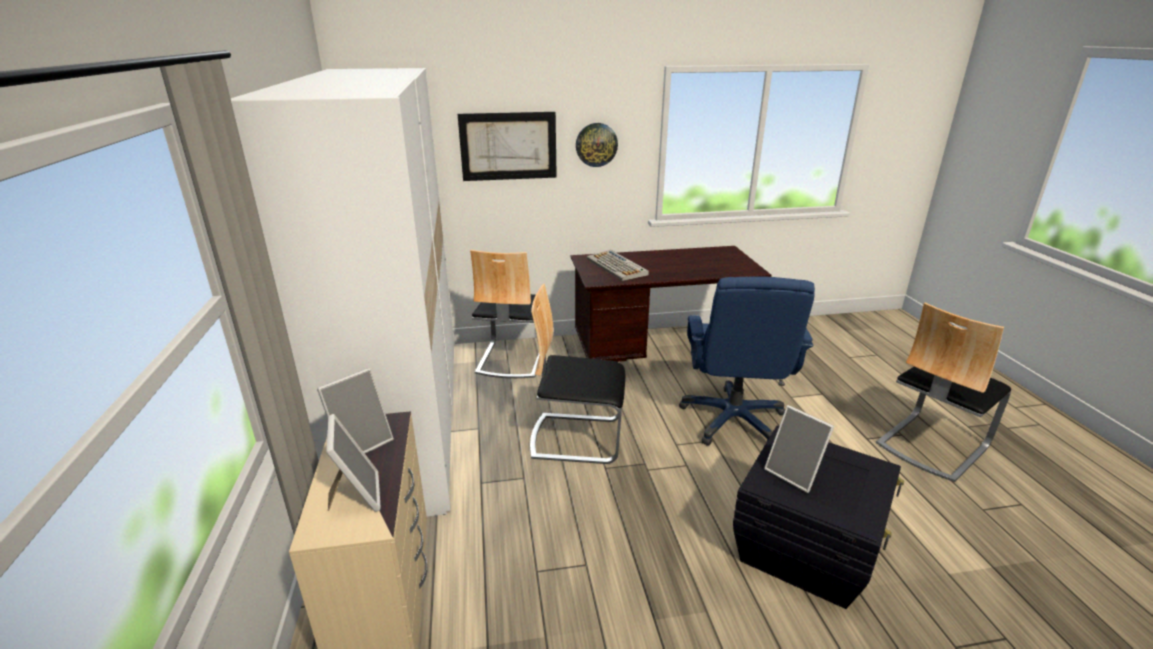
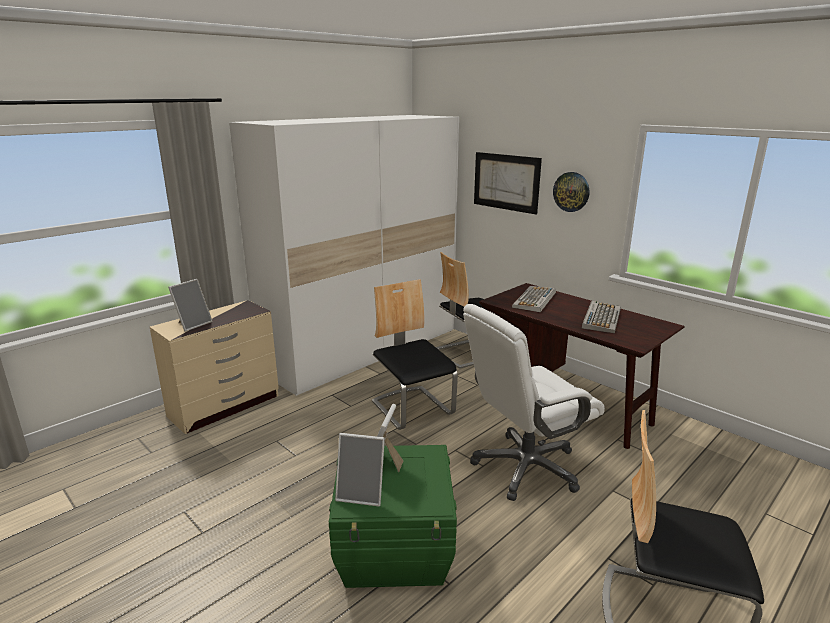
camera: 55 degrees right, 5 degrees down
(361, 443) = (233, 311): picture frame -> picture frame (362, 493)
(689, 261) = (601, 318): none -> keyboard
(733, 420) = (525, 468): blue office chair -> white office chair
(806, 549) = (395, 550): black storage box -> green storage box

